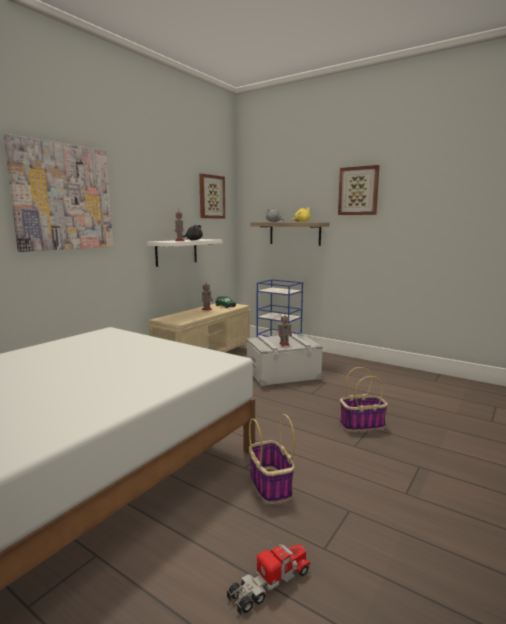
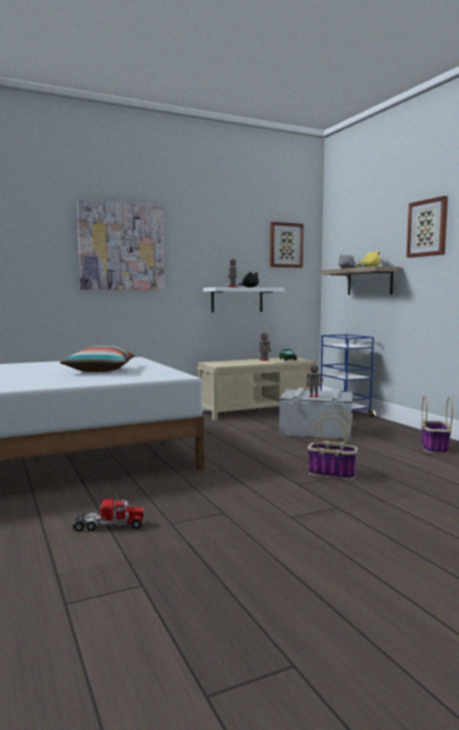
camera: 30 degrees right, 5 degrees down
(113, 362) = (99, 370): none -> pillow
(269, 484) = (185, 487): basket -> basket (434, 448)

